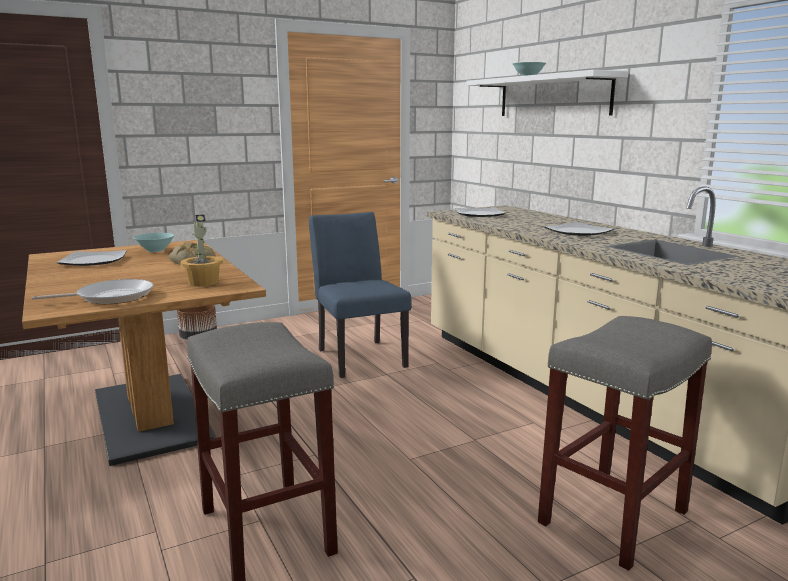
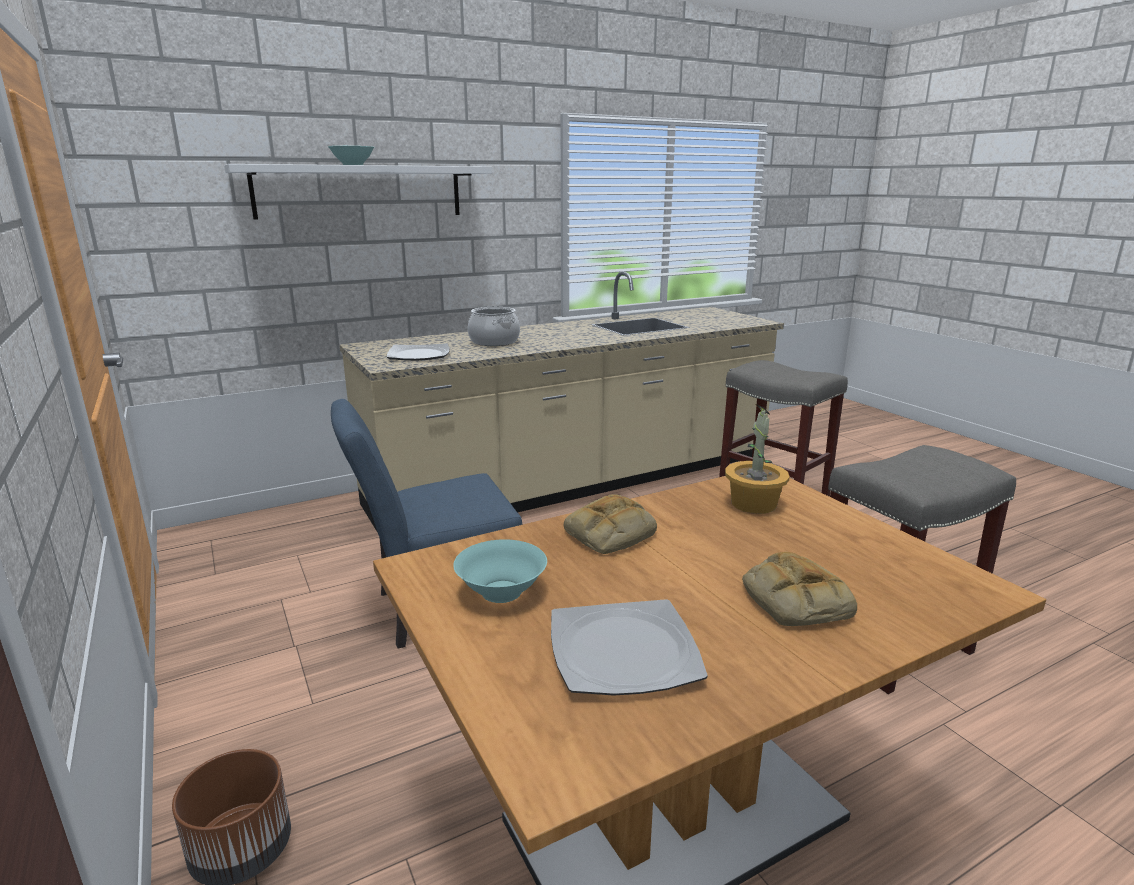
camera: 90 degrees left, 5 degrees up
(94, 280) = (793, 600): none -> bread
(111, 297) = (878, 556): frying pan -> none
(538, 223) = (494, 342): none -> cooking pot
(577, 232) = (554, 336): plate -> none

